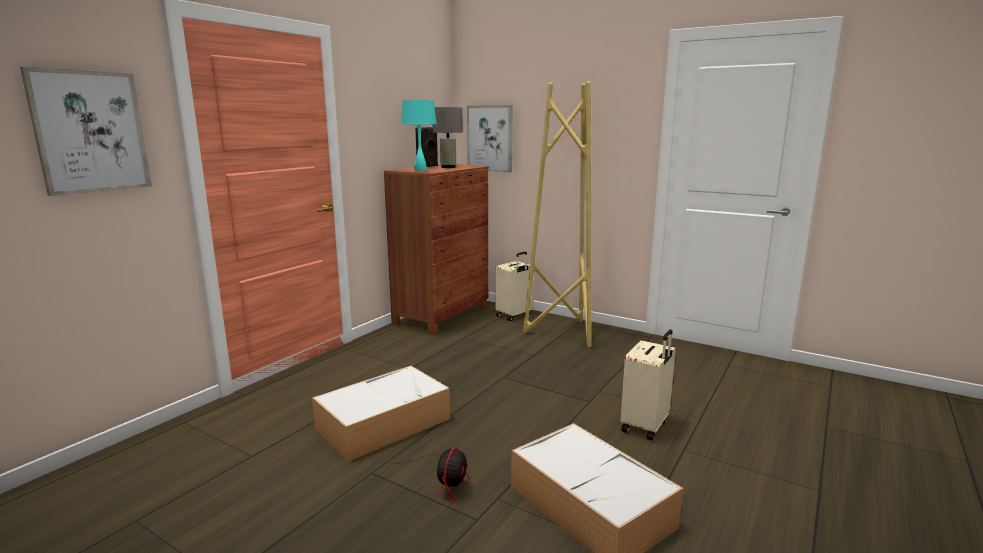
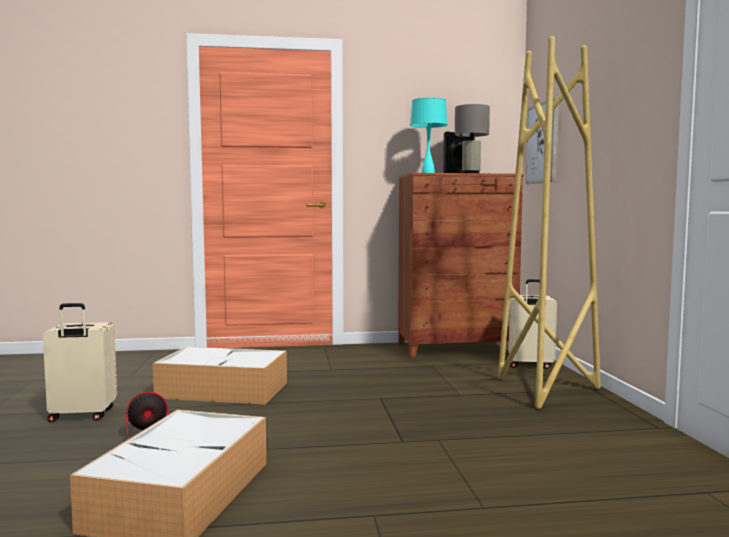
camera: 50 degrees right, 10 degrees down
(90, 132) = (123, 127): picture -> none
(646, 426) = (396, 481): beige suitcase -> beige suitcase (82, 416)

